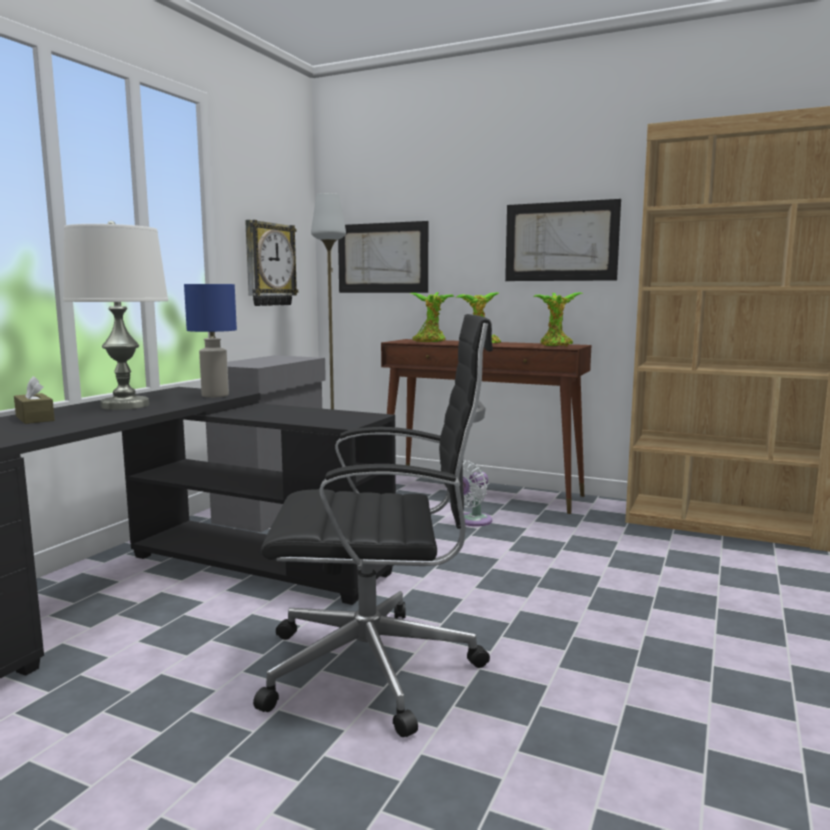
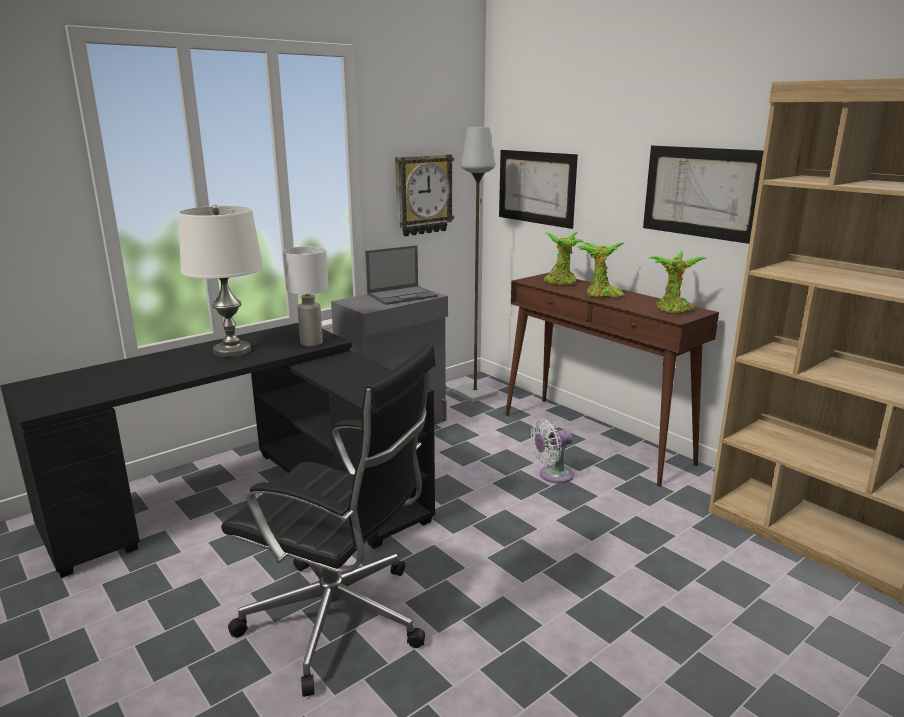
camera: 25 degrees right, 10 degrees up
(35, 418) = (157, 362): brown tissue box -> none
(216, 395) = (312, 343): blue table lamp -> white table lamp
(277, 359) = (402, 295): none -> laptop

